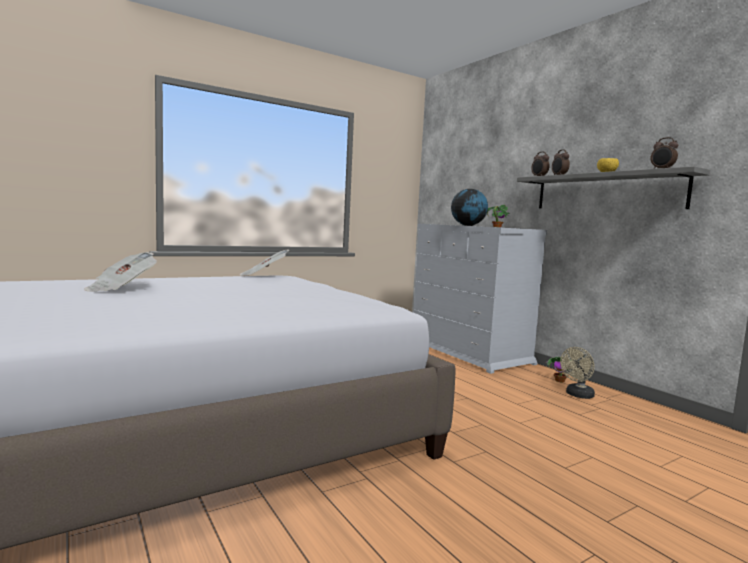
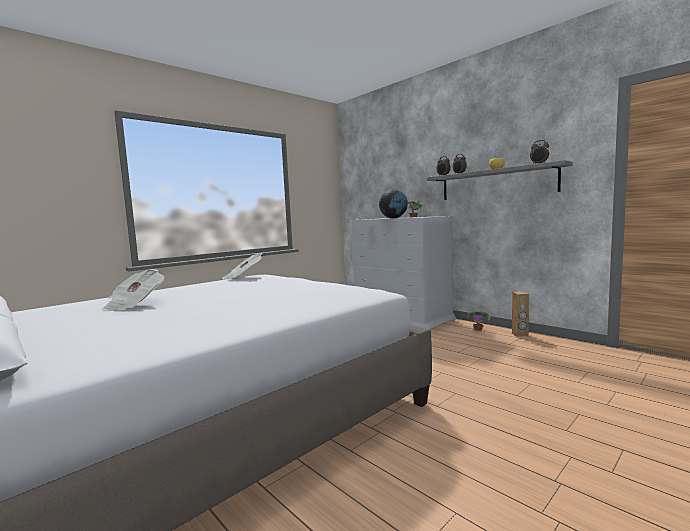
camera: 10 degrees left, 0 degrees up
(577, 395) = (496, 338): beige fan -> none
(613, 395) = (520, 334): none -> brown speaker

